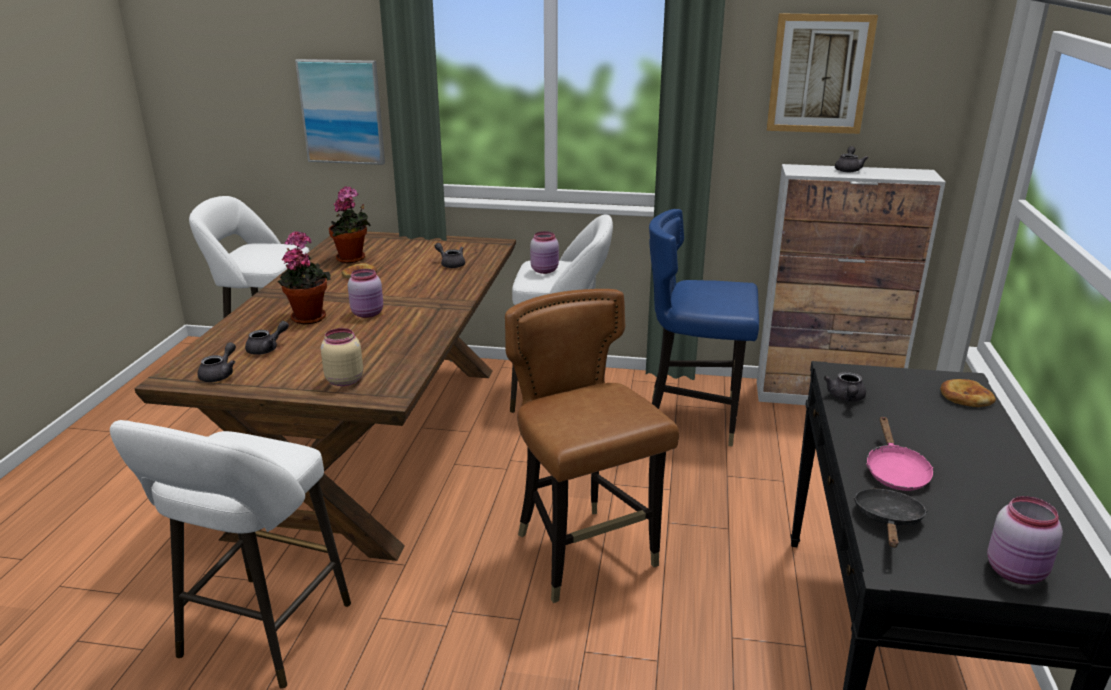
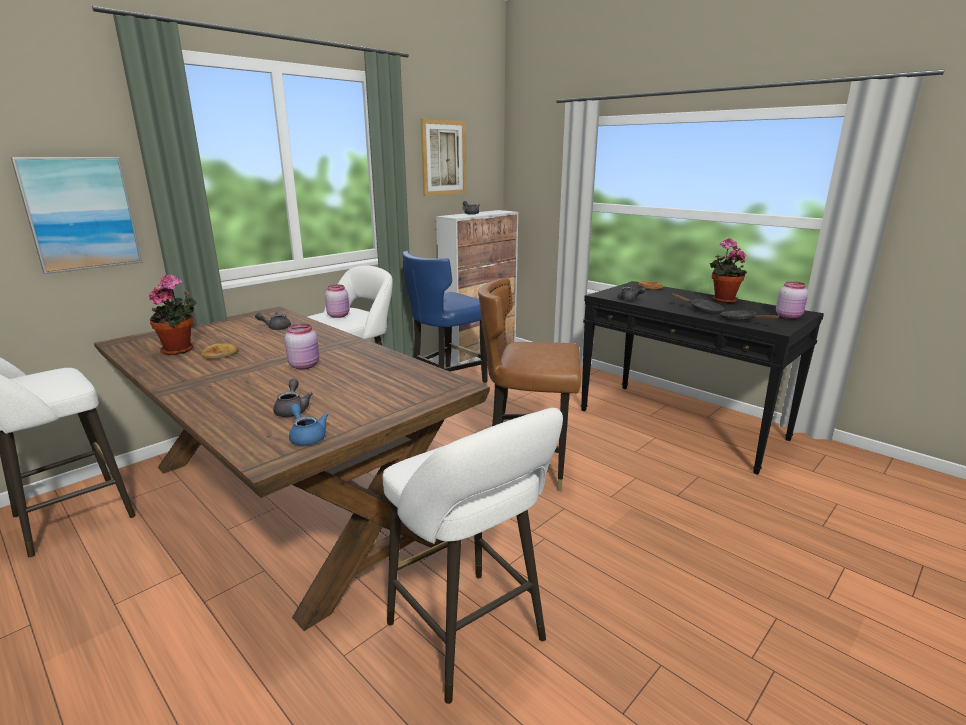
camera: 55 degrees left, 5 degrees down
(220, 374) = (307, 436): grey teapot -> blue teapot
(308, 317) = (261, 385): potted plant -> potted plant (722, 300)
(343, 380) = (408, 394): beige jar -> none
(894, 472) = (702, 310): pink frying pan -> black frying pan

